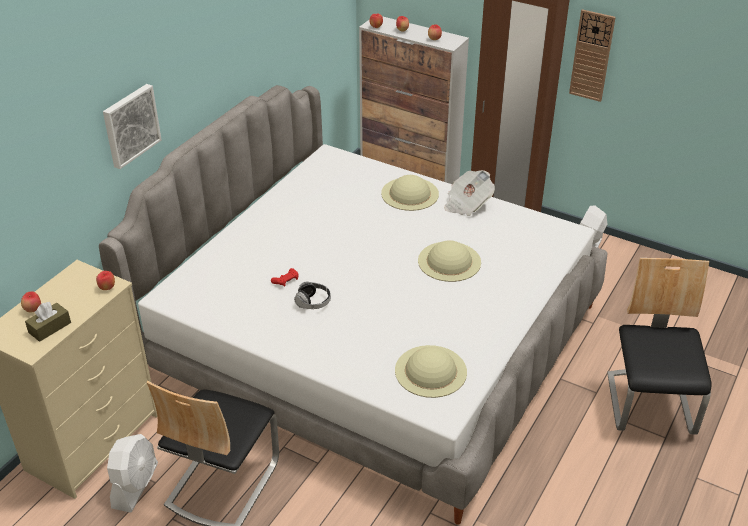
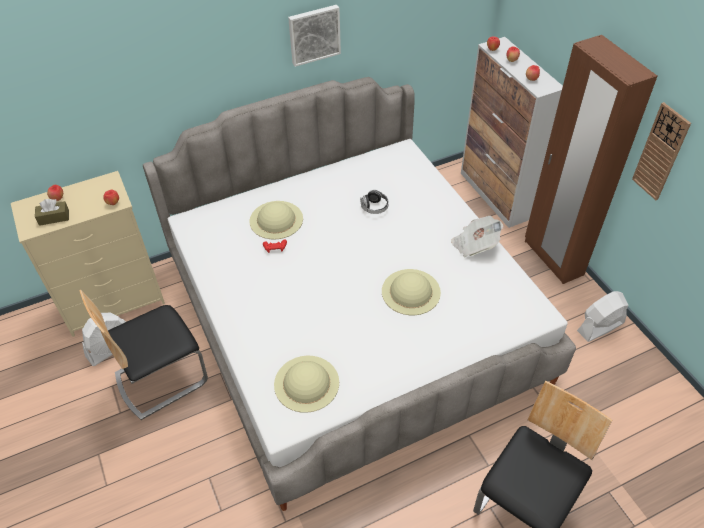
camera: 35 degrees right, 10 degrees up
(130, 125) = (187, 79): picture -> picture (314, 34)
(313, 302) = (277, 276): headphones -> headphones (374, 207)
(409, 193) = (436, 213): beige hat -> beige hat (276, 219)

